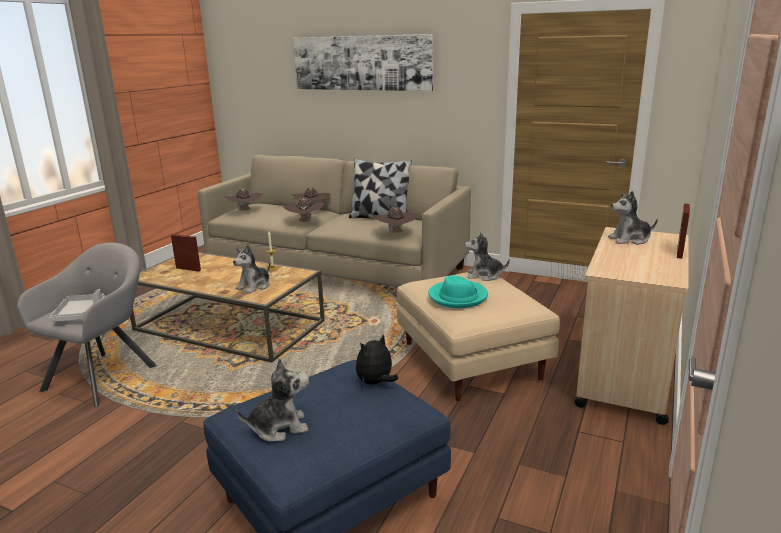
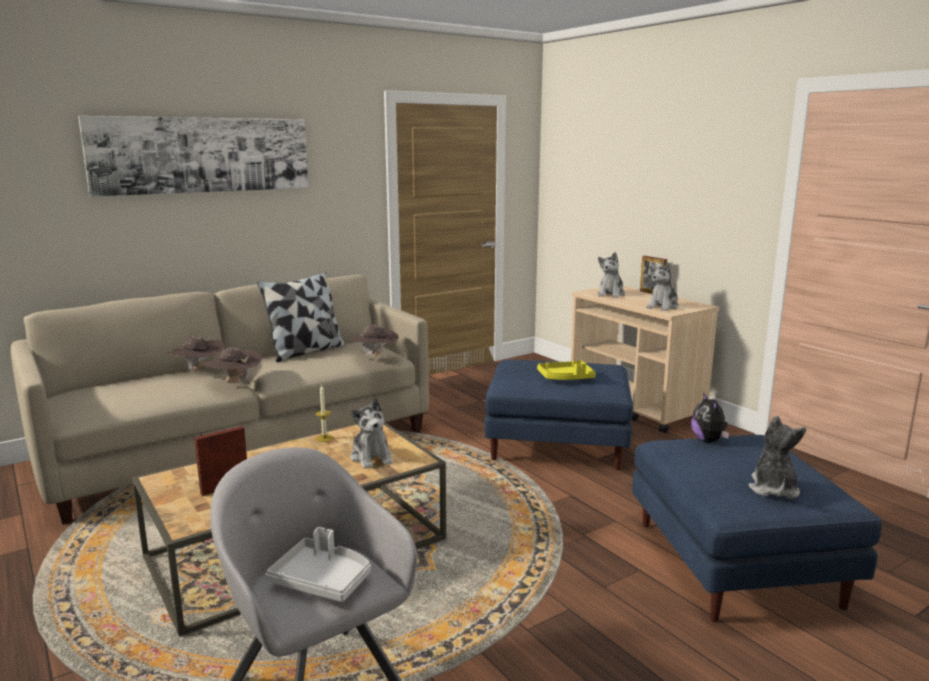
camera: 60 degrees left, 5 degrees down
(245, 211) = (105, 400): brown hat -> none
(457, 297) = (566, 378): turquoise hat -> yellow tray
(472, 361) = (559, 445): beige ottoman -> blue ottoman
(484, 275) = (525, 361): plush toy -> plush toy (663, 307)

